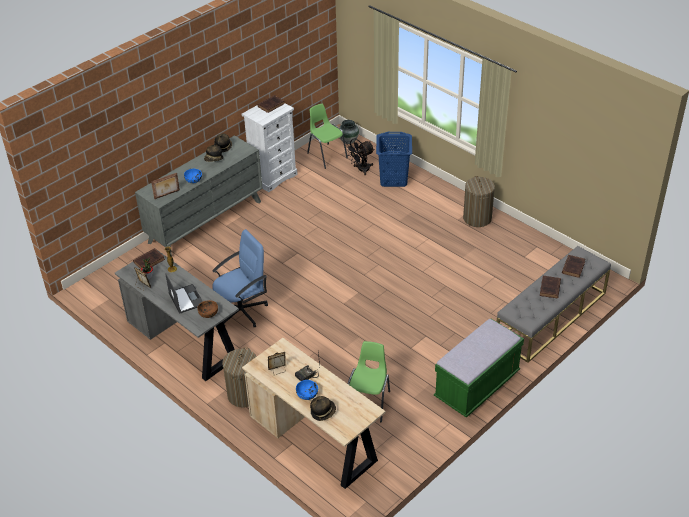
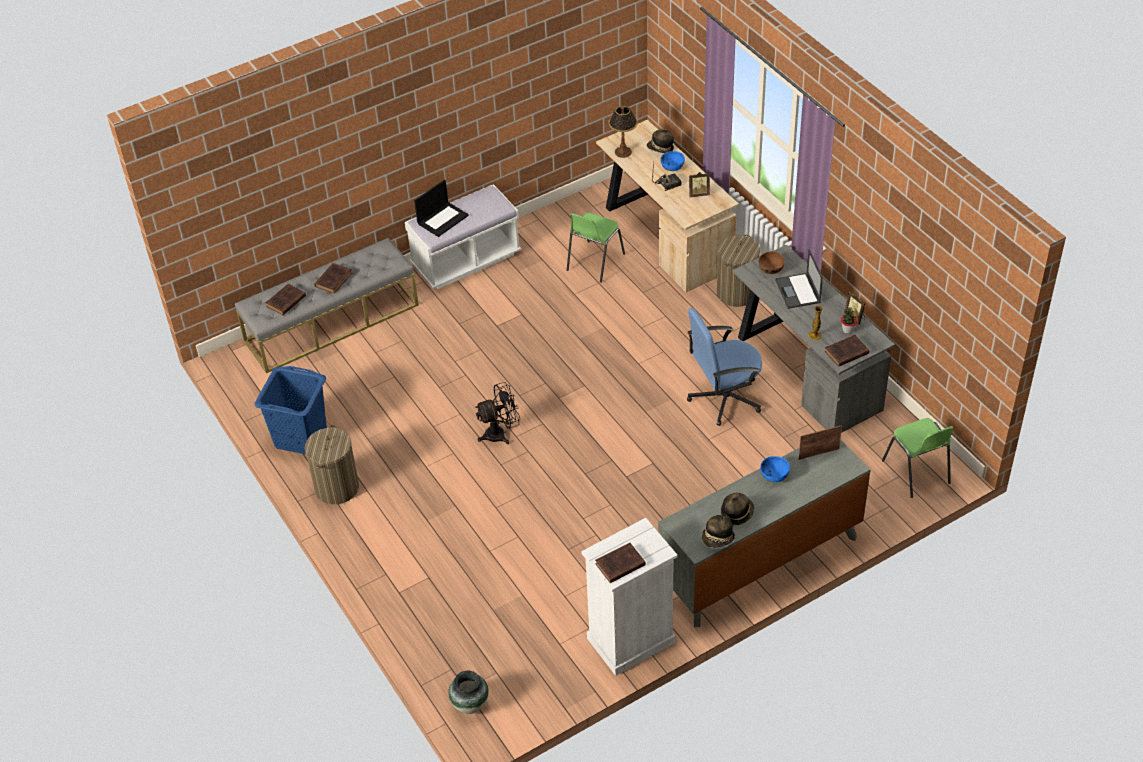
camera: 165 degrees left, 5 degrees up
(327, 155) = (522, 674): green chair -> green chair (916, 472)
(356, 402) = (623, 152): none -> table lamp
(361, 170) = (474, 626): black fan -> black fan (500, 433)
(394, 179) = (427, 593): blue laundry basket -> blue laundry basket (300, 437)
(477, 386) = (466, 260): green bench -> white bench
(492, 340) = (442, 219): none -> laptop

